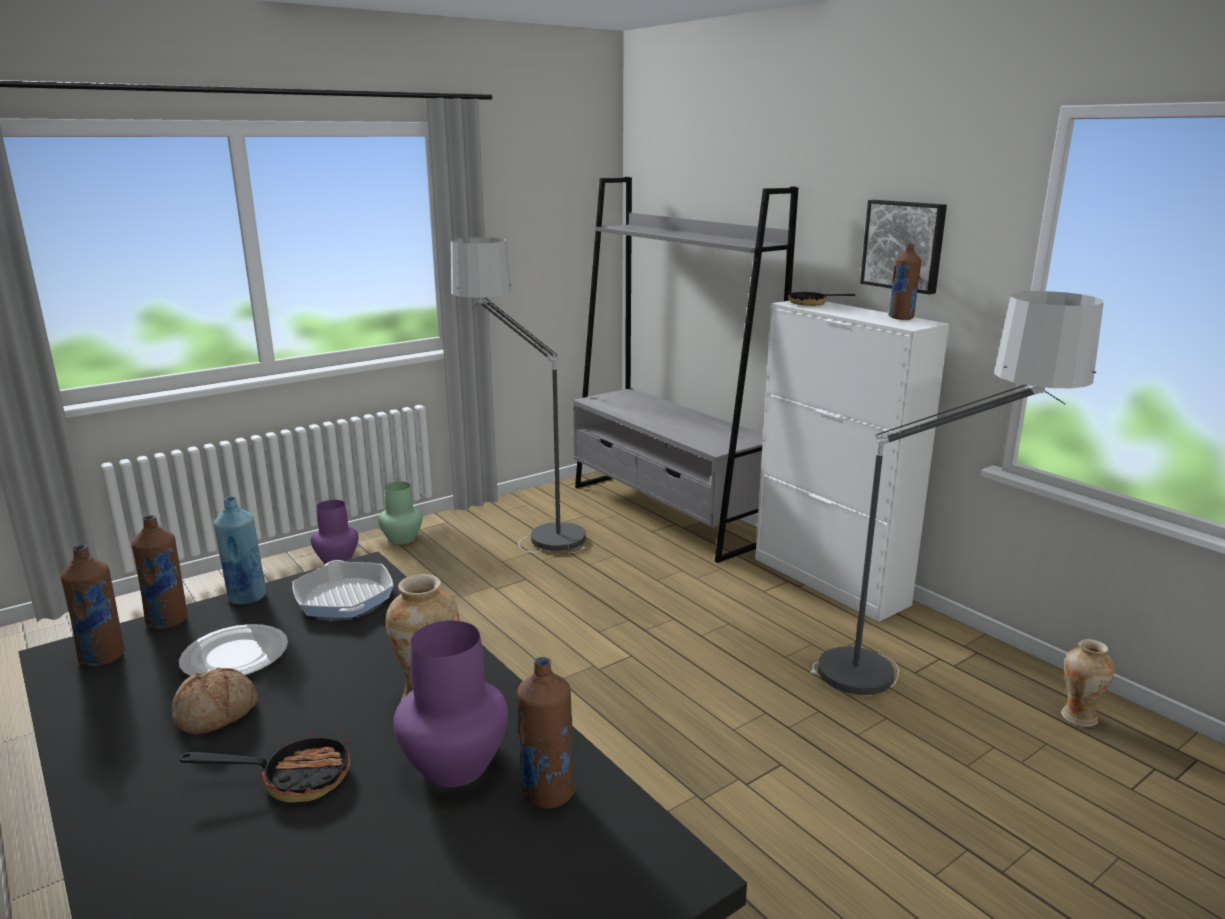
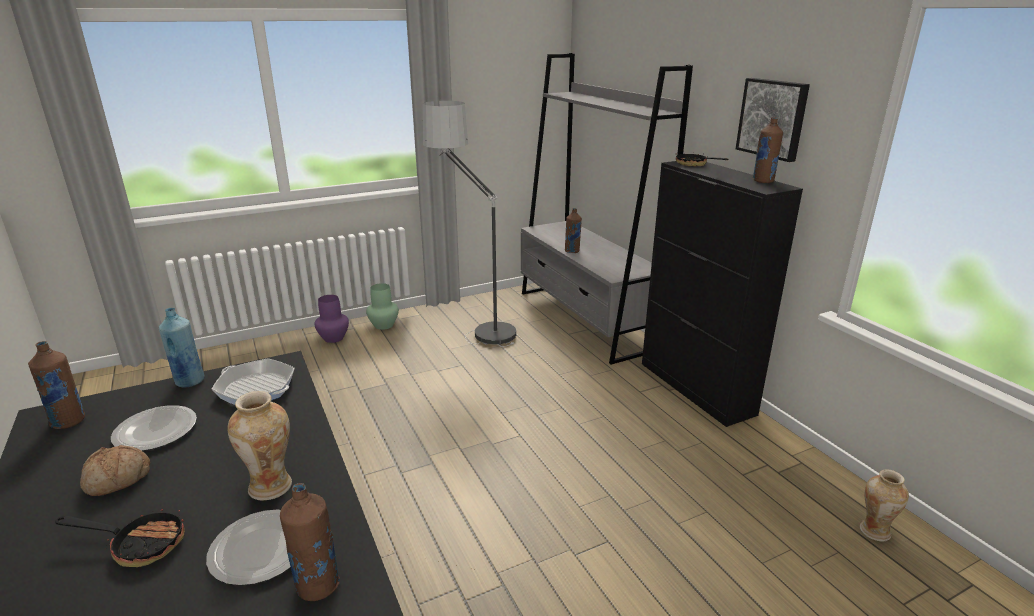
camera: 10 degrees right, 5 degrees up
(168, 621) = (127, 396): brown bottle -> brown bottle (572, 251)
(344, 597) = (256, 388): frying pan -> frying pan turned 45 degrees counterclockwise
(453, 766) = (259, 549): purple vase -> plate
(830, 581) = (696, 388): white cabinet -> black cabinet
(917, 683) = (742, 484): floor lamp -> none

